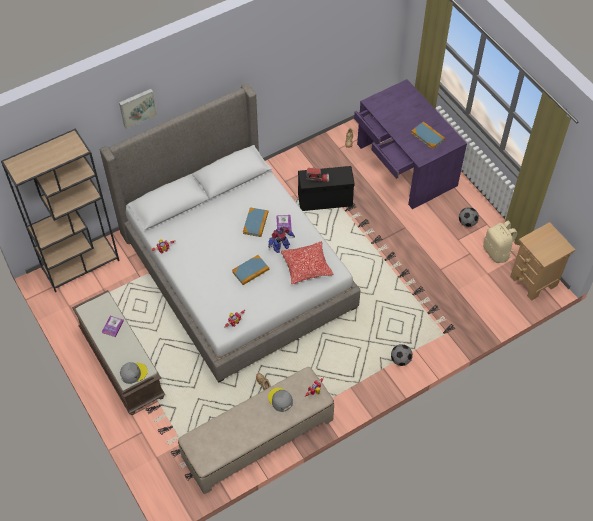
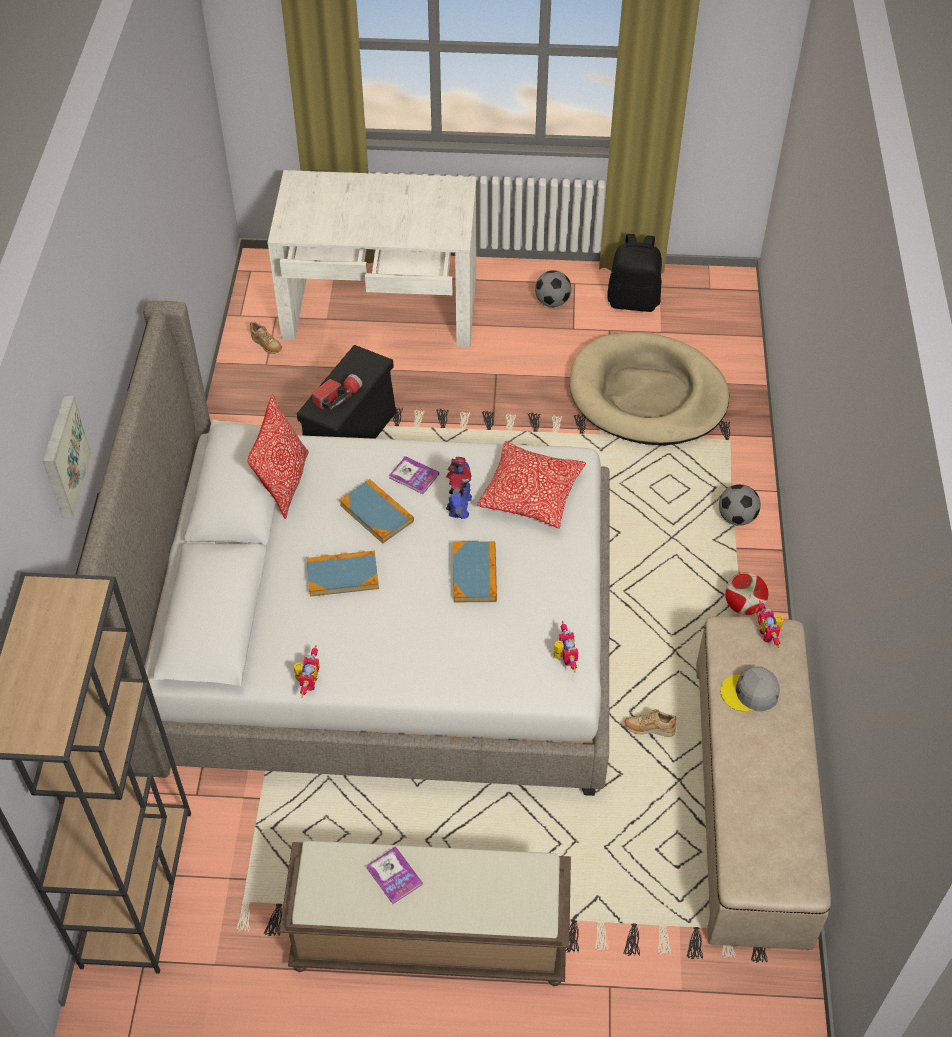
camera: 55 degrees left, 5 degrees down
(133, 373) = (531, 896): grey cap -> none
(246, 186) = (284, 483): none -> pillow
(353, 387) = (743, 606): none -> football
(402, 168) = (381, 314): purple desk -> white desk
(427, 136) = (420, 208): book -> book (342, 575)
(443, 289) = (647, 395): none -> beige dog bed
(497, 252) = (633, 301): beige backpack -> black backpack
(533, 281) = (716, 293): beige nightstand -> none

